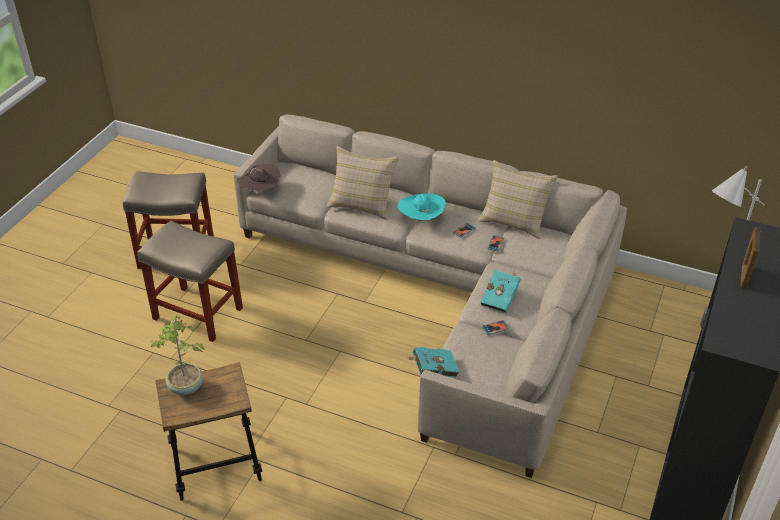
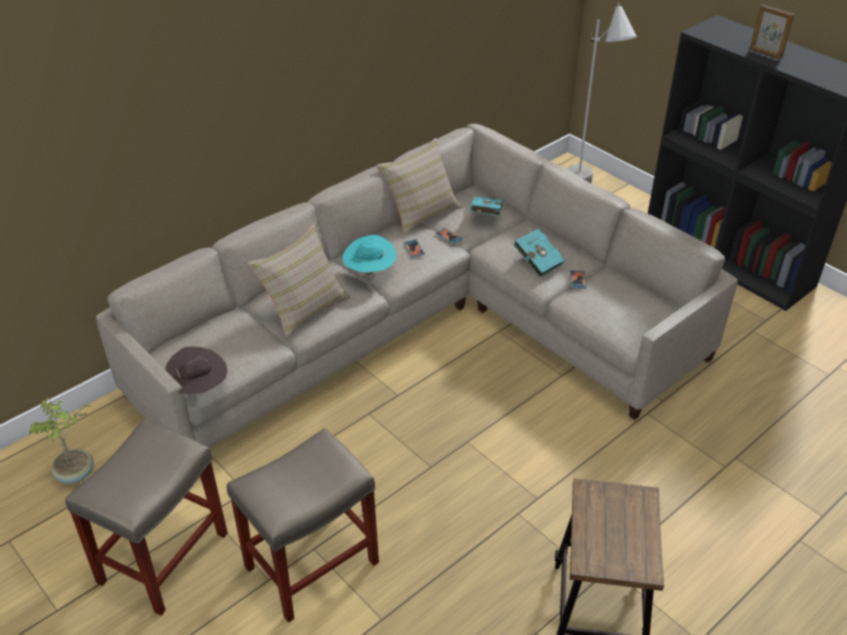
camera: 65 degrees left, 0 degrees up
(186, 387) = (598, 544): potted plant -> potted plant (76, 475)
(432, 370) = (619, 341): turquoise book -> turquoise book (485, 217)

